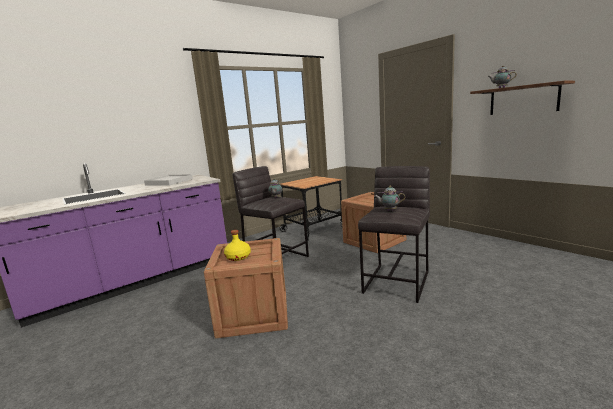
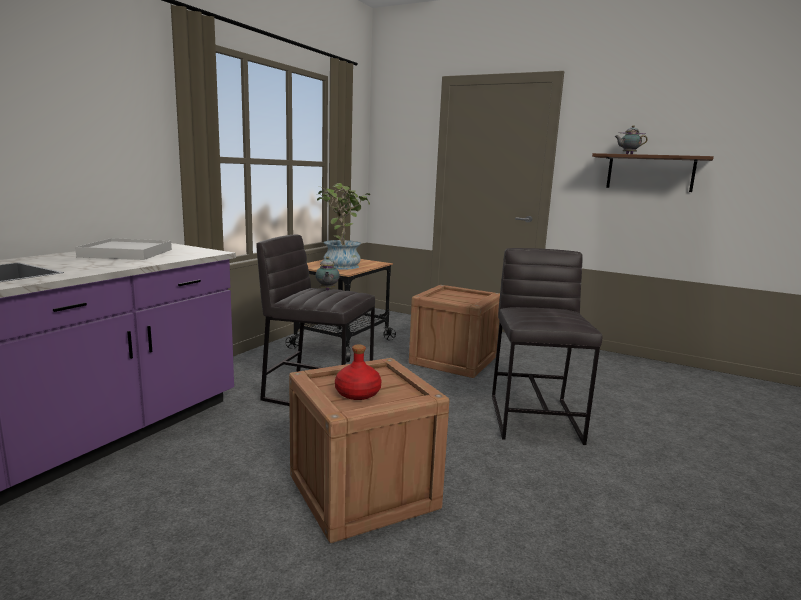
camera: 25 degrees left, 0 degrees up
(238, 257) = (358, 393): yellow bottle -> red bottle
(308, 181) = (342, 265): none -> potted plant
(389, 210) = (543, 313): teapot -> none

